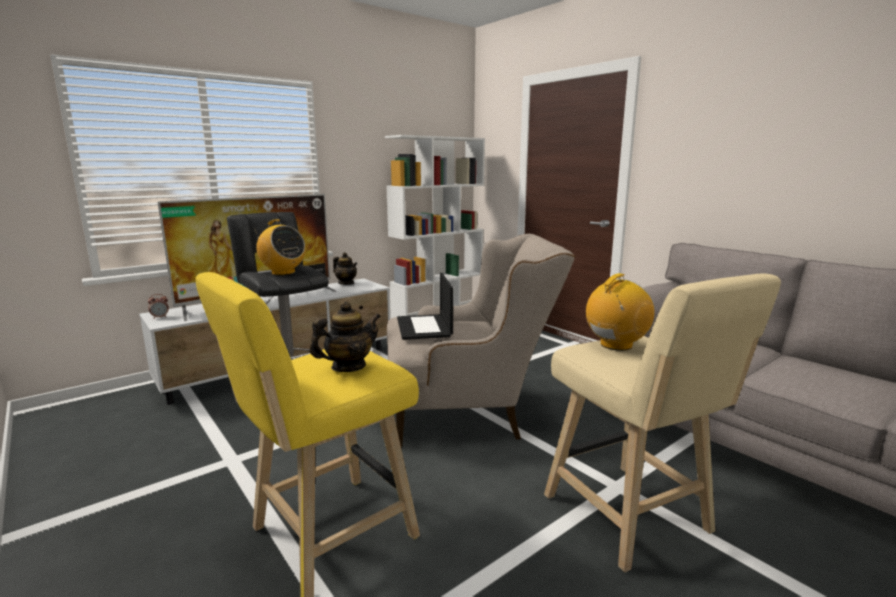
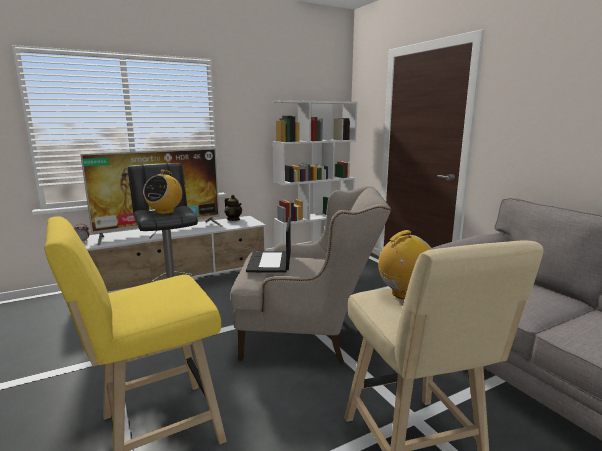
camera: 10 degrees right, 0 degrees up
(283, 272) = (165, 212): radio -> radio turned 60 degrees clockwise
(348, 367) = (166, 297): teapot -> none

